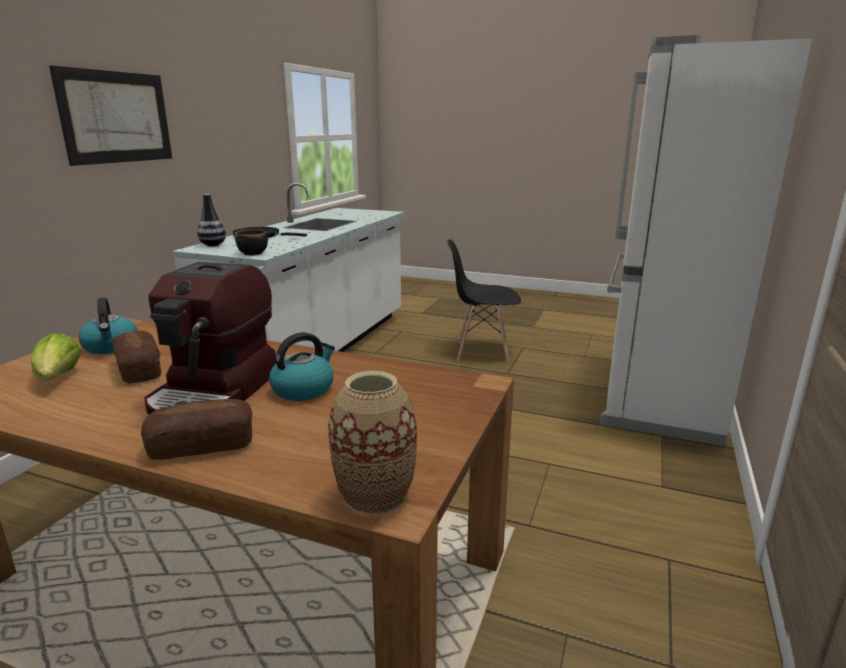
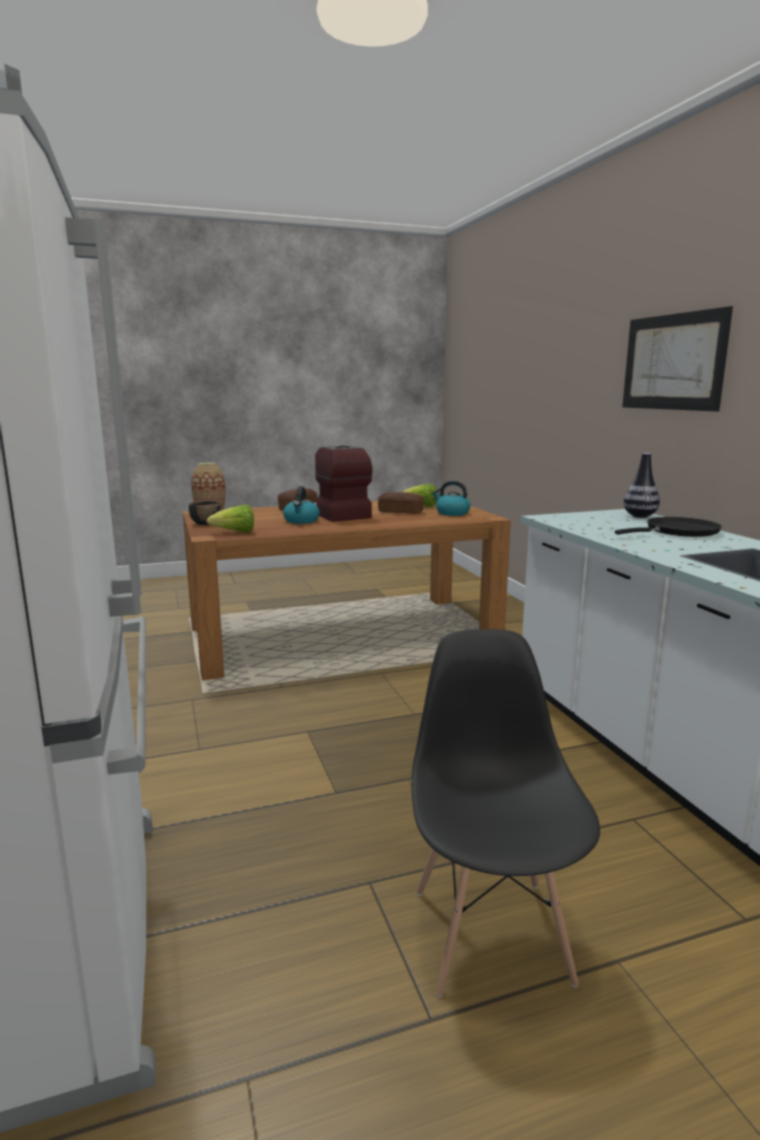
camera: 140 degrees right, 5 degrees down
(253, 253) = (562, 517): black bowl -> black bowl (205, 523)
(437, 383) = (235, 533): none -> lettuce
(482, 352) = (491, 933): black chair -> black chair turned 60 degrees counterclockwise

